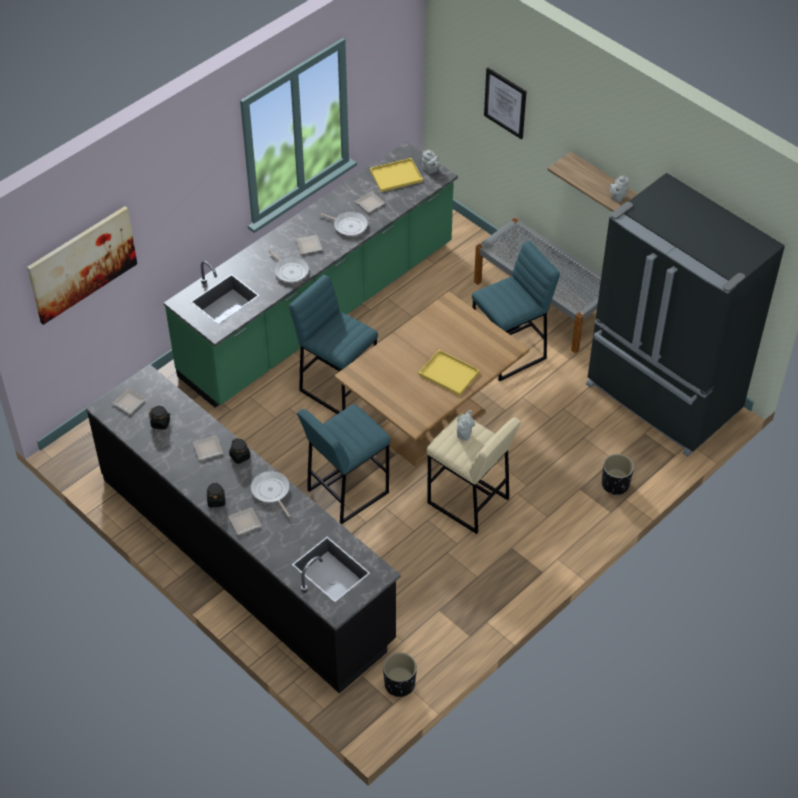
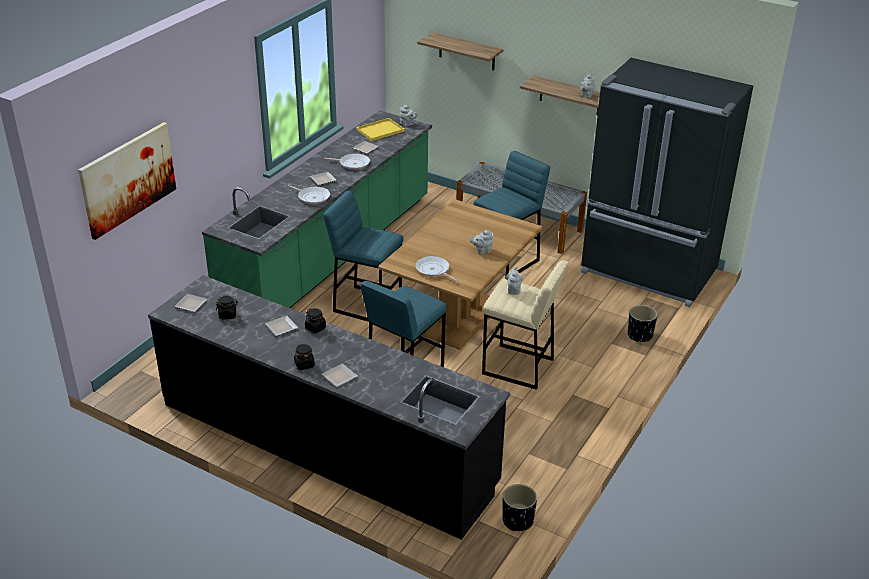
camera: 15 degrees left, 15 degrees down
(271, 491) = (356, 349): frying pan -> frying pan (434, 270)
(450, 373) = (482, 250): yellow tray -> grey teapot
(505, 103) = (467, 51): picture -> shelf

